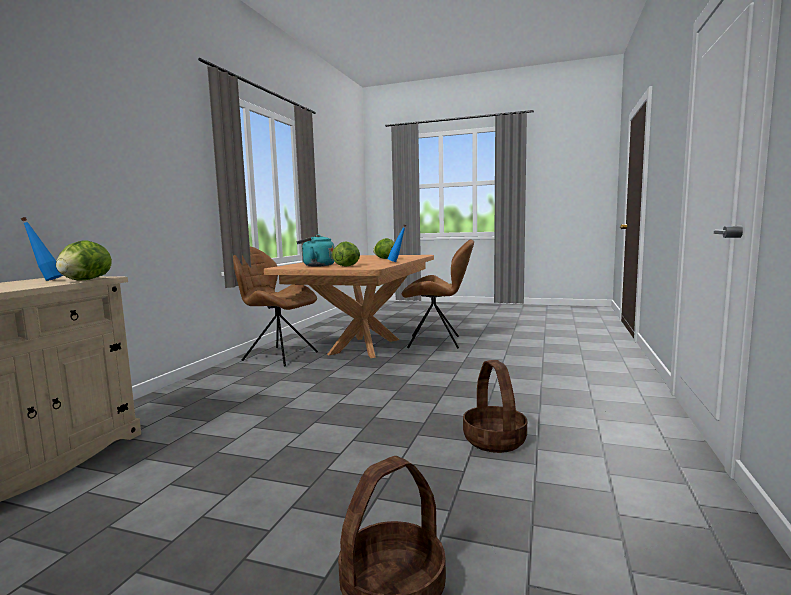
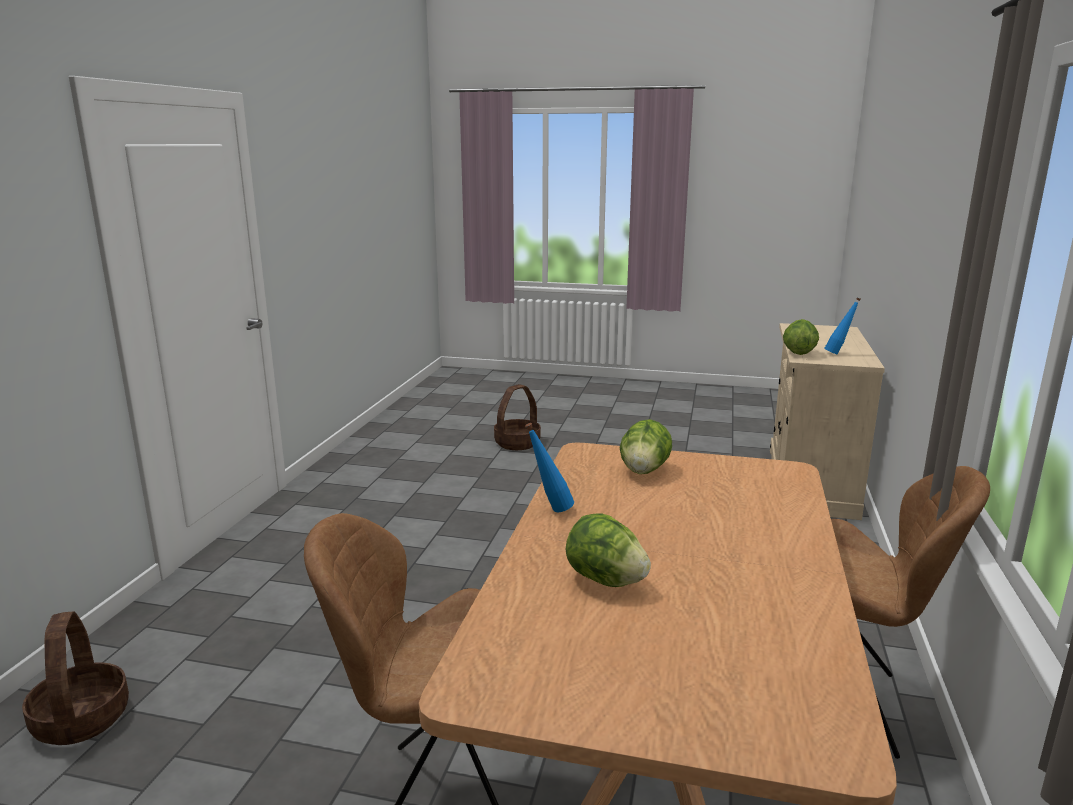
camera: 175 degrees right, 10 degrees up
(316, 265) = (722, 482): turquoise kettle -> none
(495, 440) = (436, 509): basket -> basket (81, 718)

